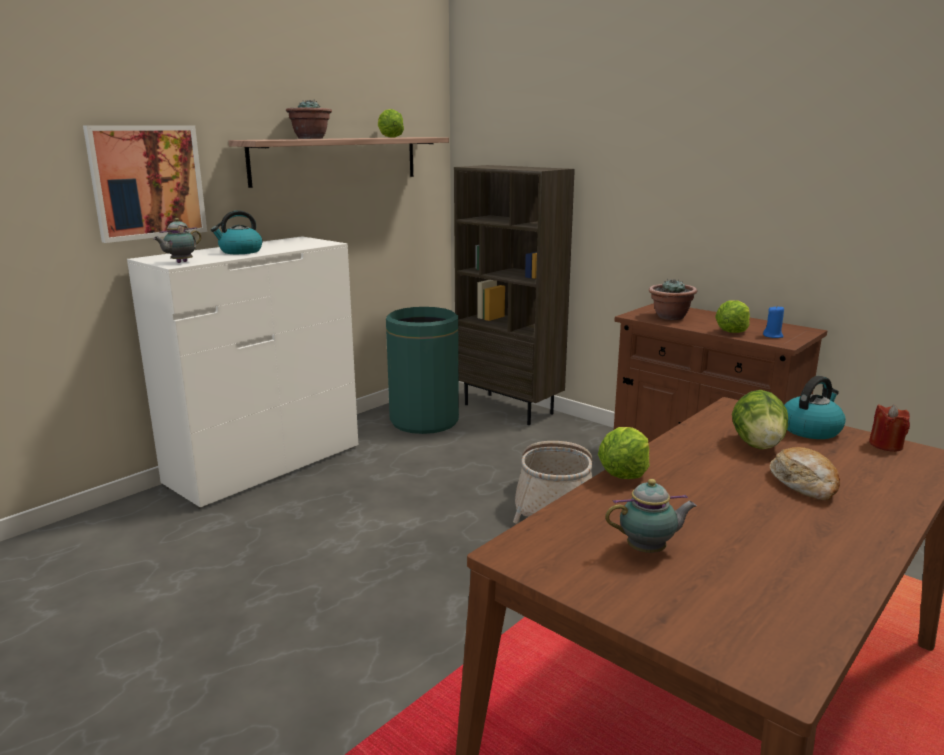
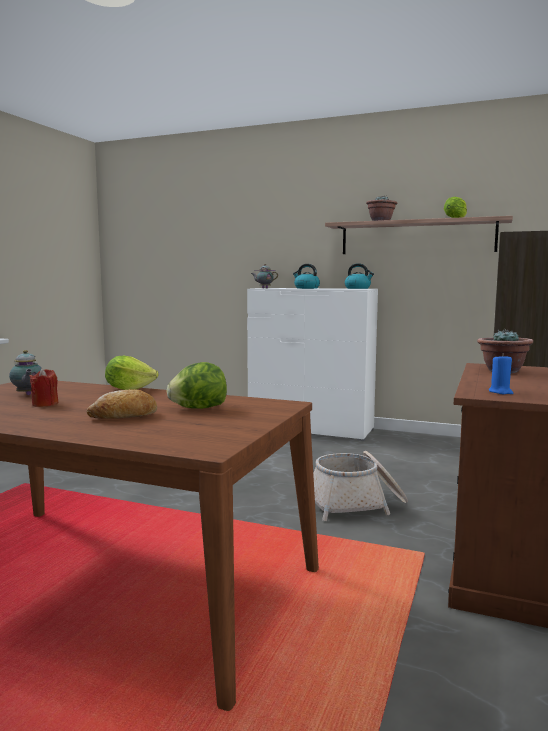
camera: 70 degrees right, 10 degrees down
(147, 182) = (283, 248): picture -> none
(424, 421) = (435, 449): green trash can -> none
(732, 331) = (486, 383): lettuce -> none
(810, 429) = (248, 419): kettle -> kettle (358, 288)
(886, 445) = (226, 437): red candle -> red candle (45, 404)

